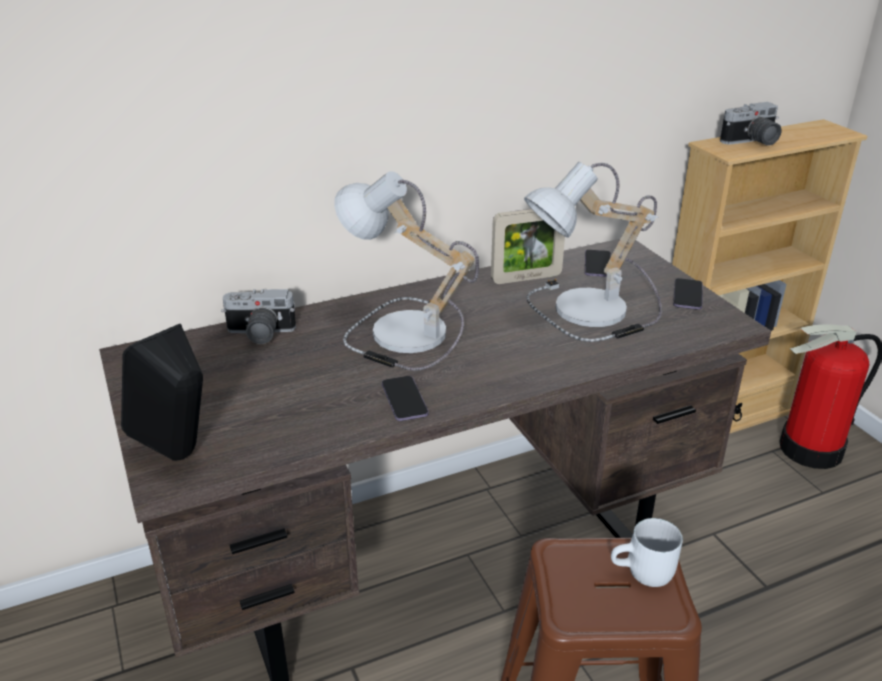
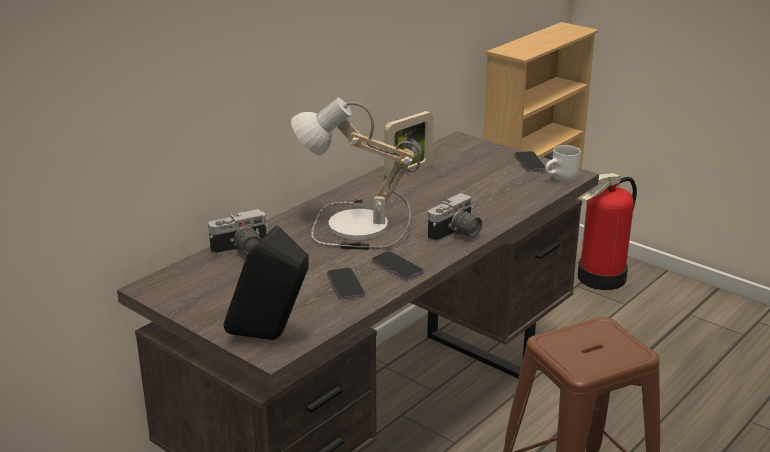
camera: 25 degrees left, 5 degrees down
(591, 313) = (475, 187): table lamp -> none
(597, 265) = (451, 154): phone -> phone (345, 285)
(644, 575) = (607, 338): white mug -> white mug (562, 179)
(752, 142) = (529, 45): camera -> camera (457, 235)

